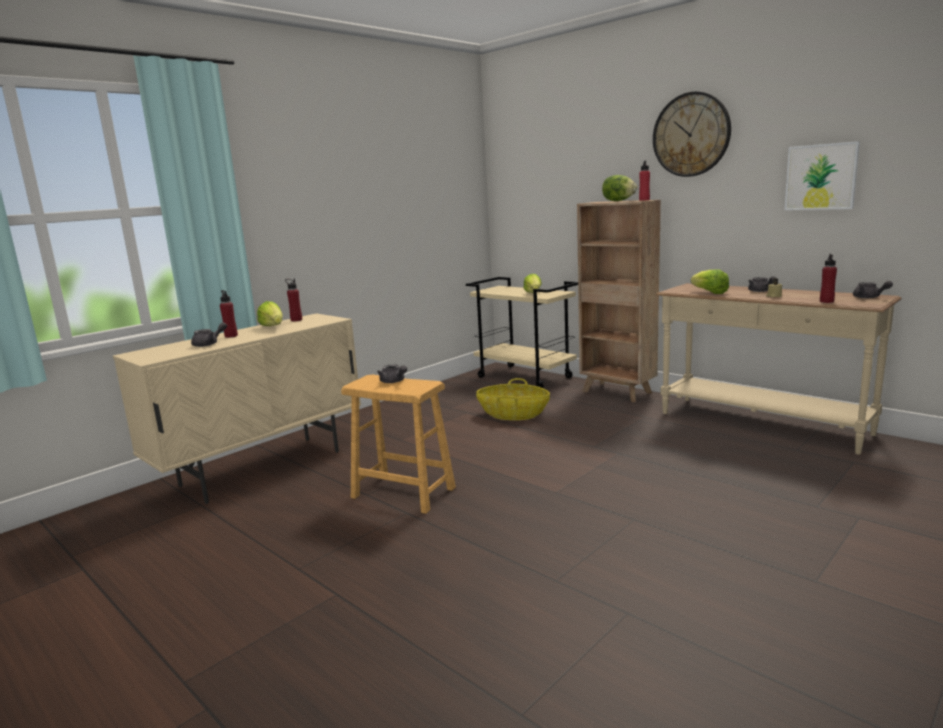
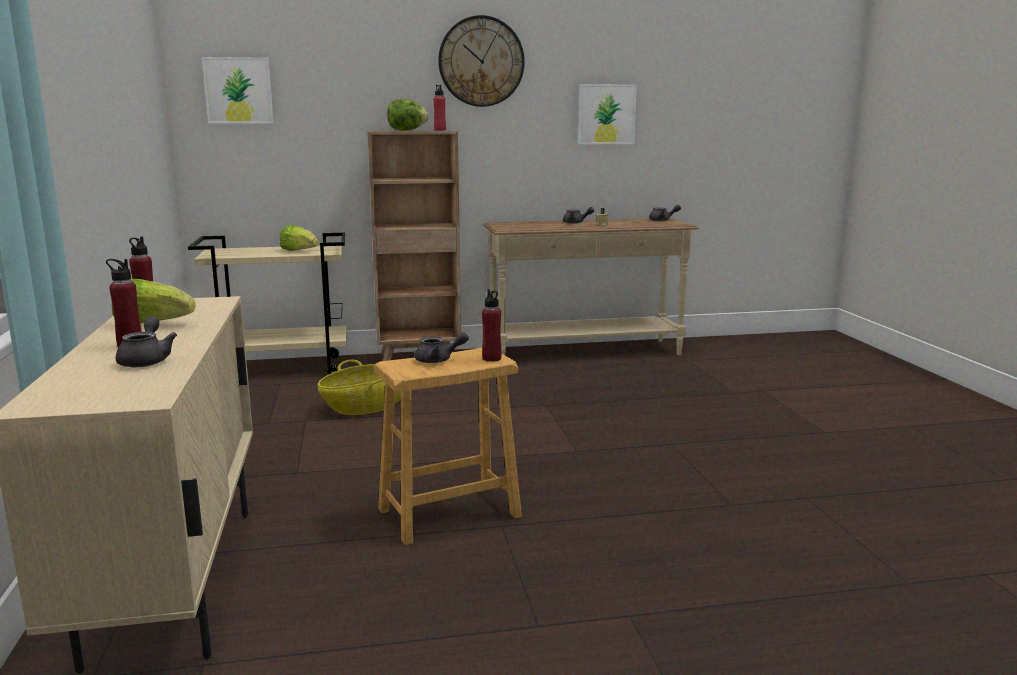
camera: 55 degrees left, 0 degrees up
(522, 175) = (238, 90): none -> picture
(709, 293) = (543, 227): lettuce -> none
(826, 301) = (650, 225): red bottle -> red bottle (491, 358)

